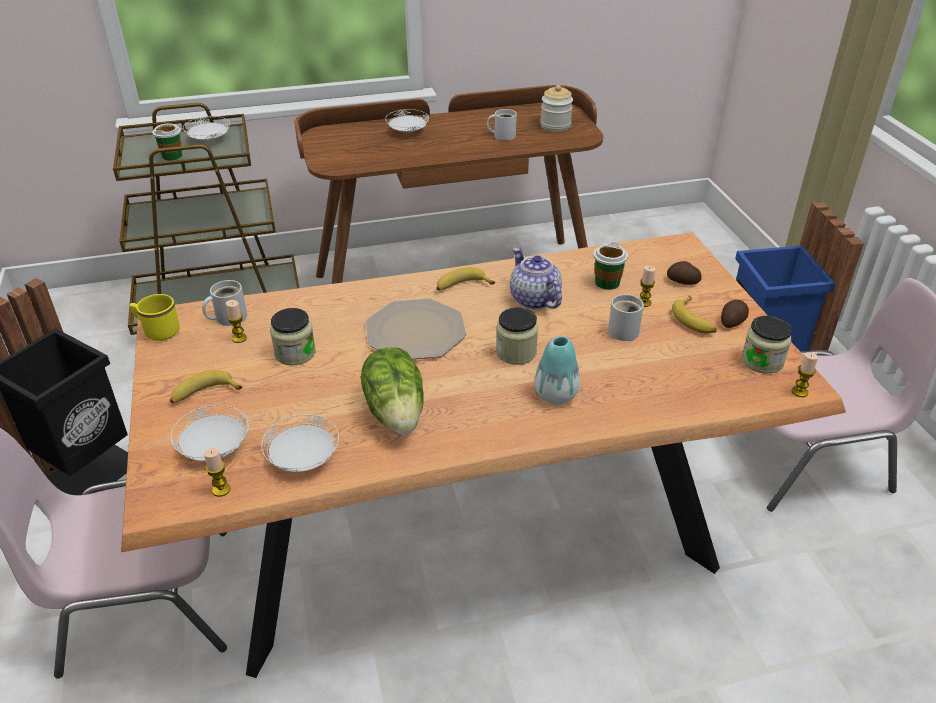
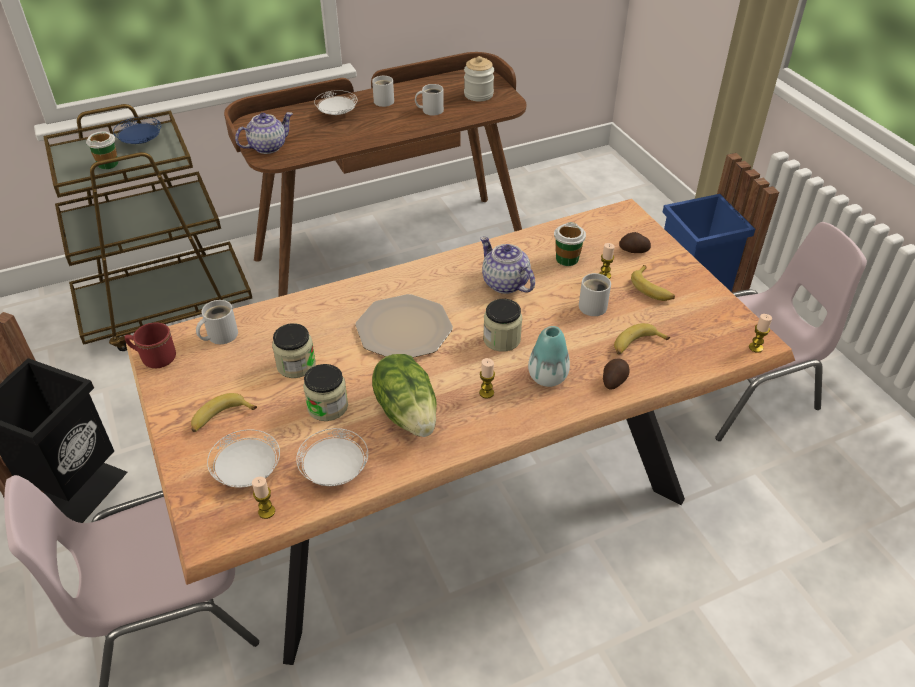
camera: 10 degrees left, 5 degrees up
(157, 331) = (154, 358): yellow mug -> red mug
(209, 140) = (141, 142): white plate -> blue plate
(239, 338) = (237, 356): candle -> candle (486, 393)
(331, 155) = (268, 147): none -> teapot
(459, 124) = (385, 100): none -> white mug
(462, 286) = (435, 277): banana -> banana (636, 345)
(732, 321) = (685, 286): potato -> potato (614, 380)
(762, 361) = (718, 322): jar -> jar (327, 406)

